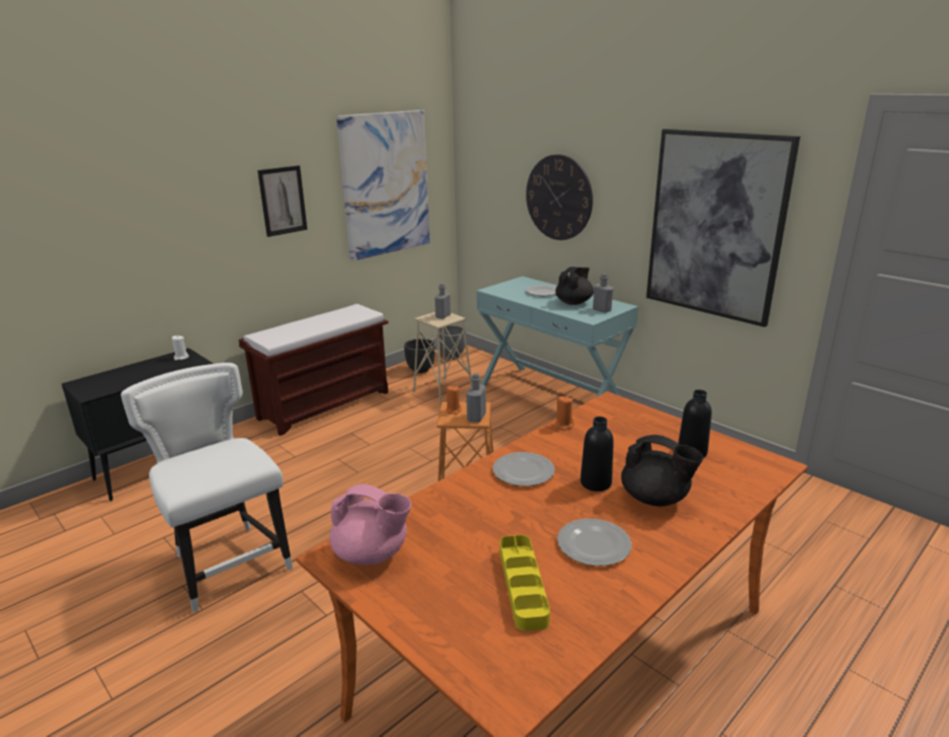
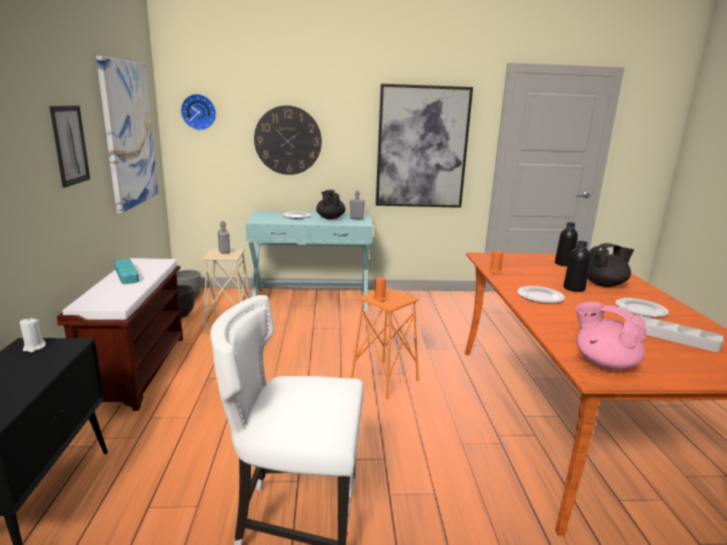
camera: 50 degrees left, 5 degrees down
(325, 318) = (126, 274): none -> turquoise tray
(372, 554) = (604, 363): pink teapot -> pink teapot turned 105 degrees counterclockwise
(476, 417) = (401, 297): grey bottle -> none
(483, 158) = (199, 112): none -> wall clock
(523, 585) = (672, 337): yellow tray -> grey tray

